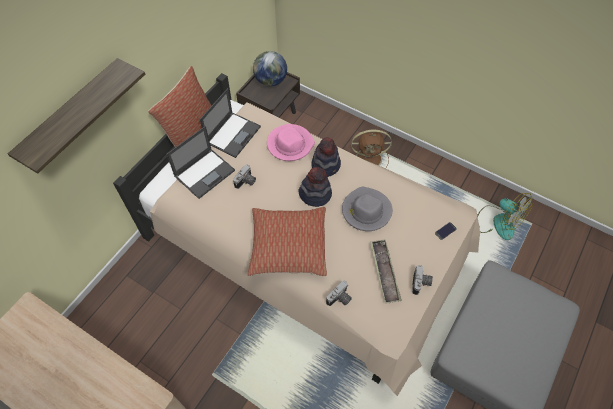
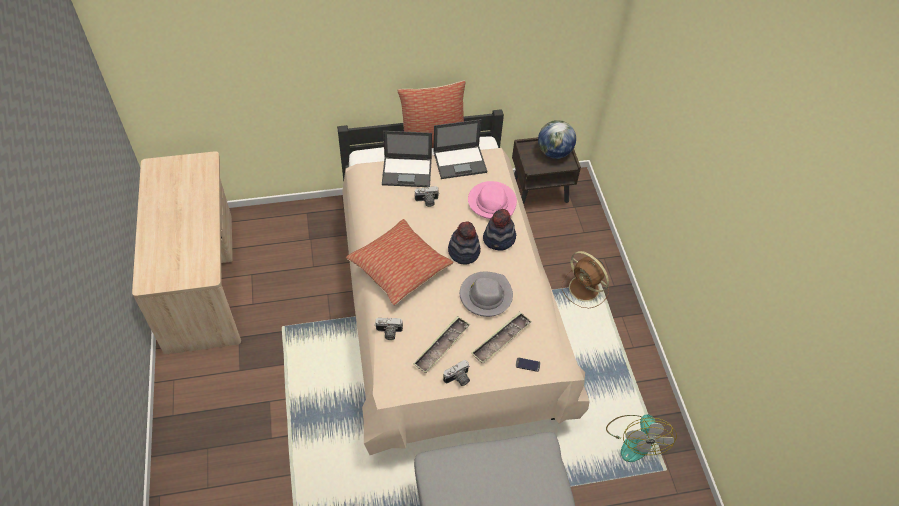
camera: 45 degrees right, 5 degrees down
(73, 116) = (328, 49): shelf -> none
(411, 231) = (501, 340): none -> tray

